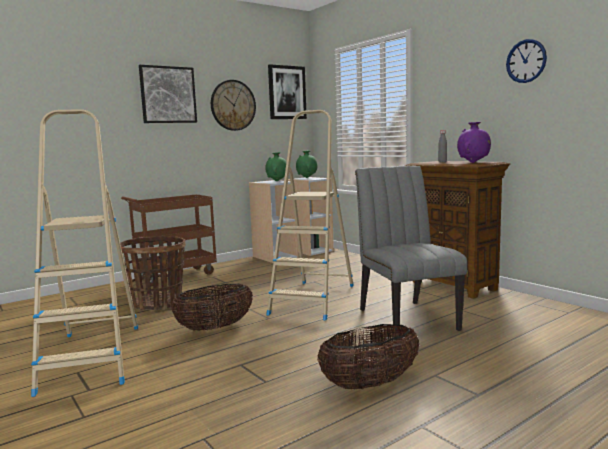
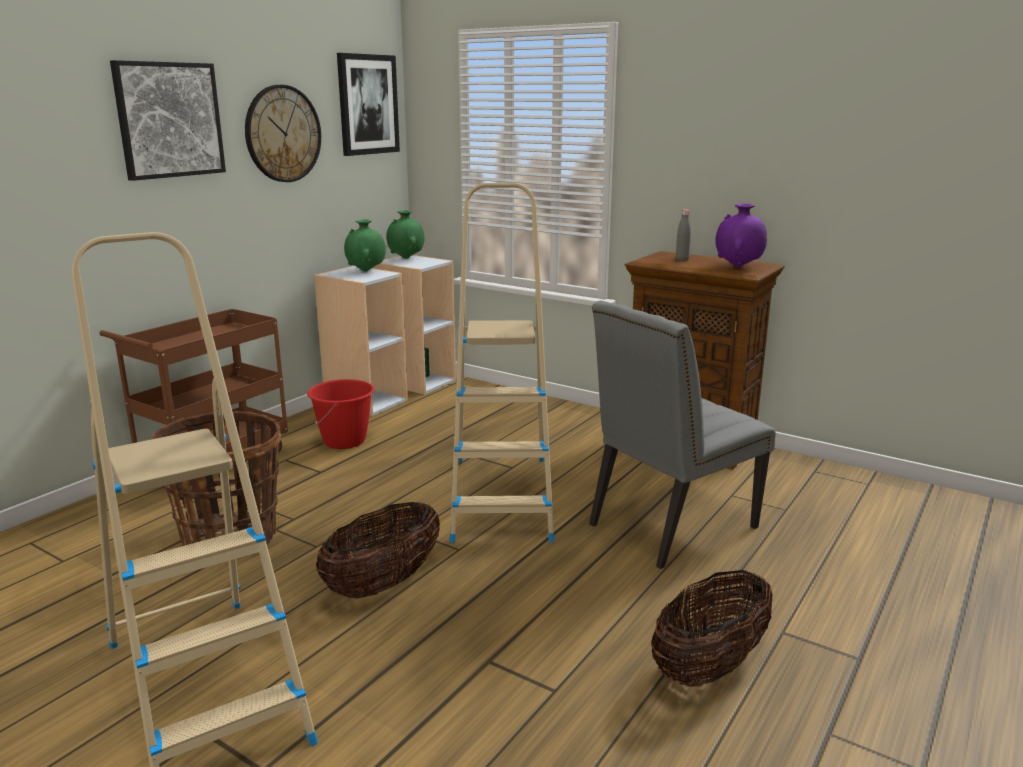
camera: 20 degrees left, 10 degrees up
(249, 271) = (345, 441): none -> red bucket
(407, 320) = (673, 525): grey chair -> grey chair turned 90 degrees counterclockwise
(526, 61) = (821, 111): wall clock -> none

